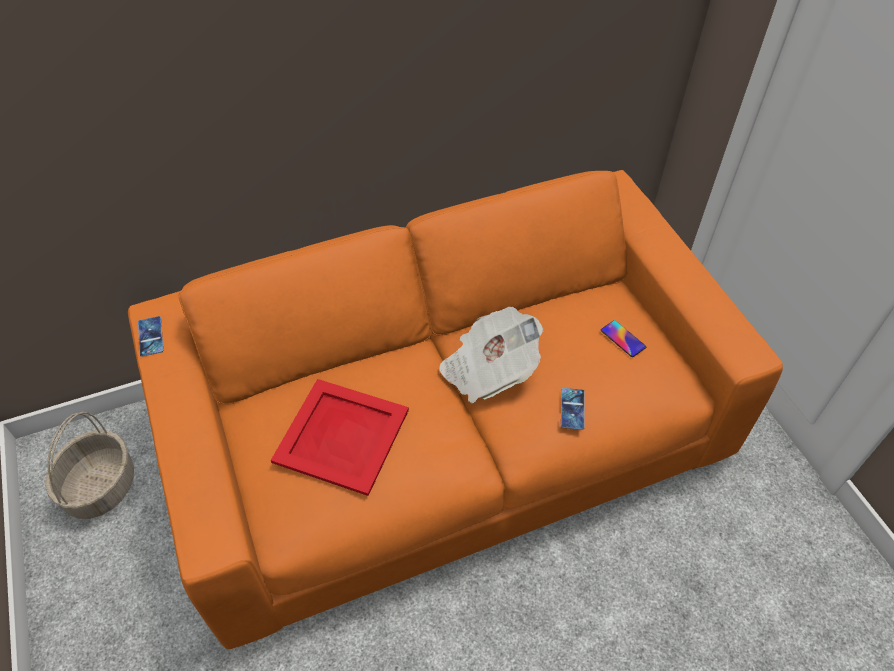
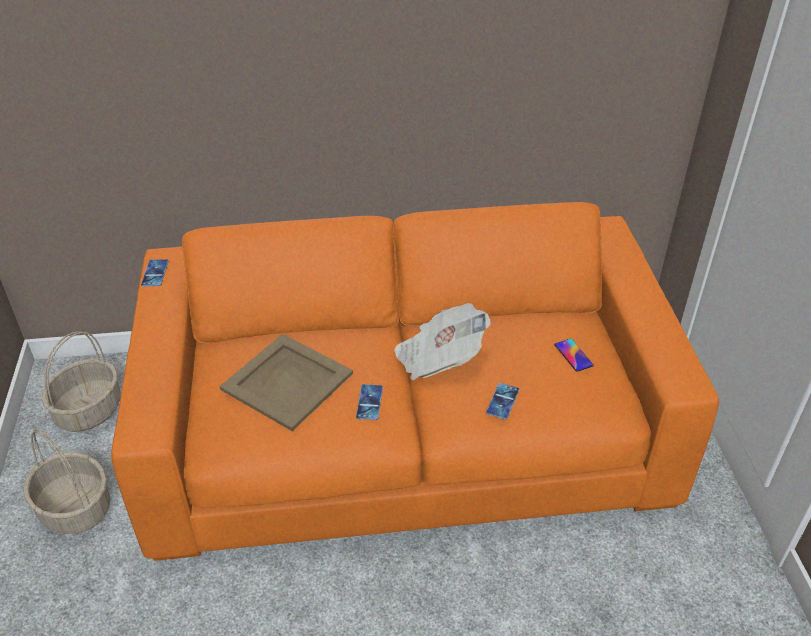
camera: 15 degrees right, 10 degrees down
(125, 608) = (74, 509): none -> basket
(342, 437) = (287, 382): red tray -> beige tray
(437, 440) = (369, 402): none -> phone

